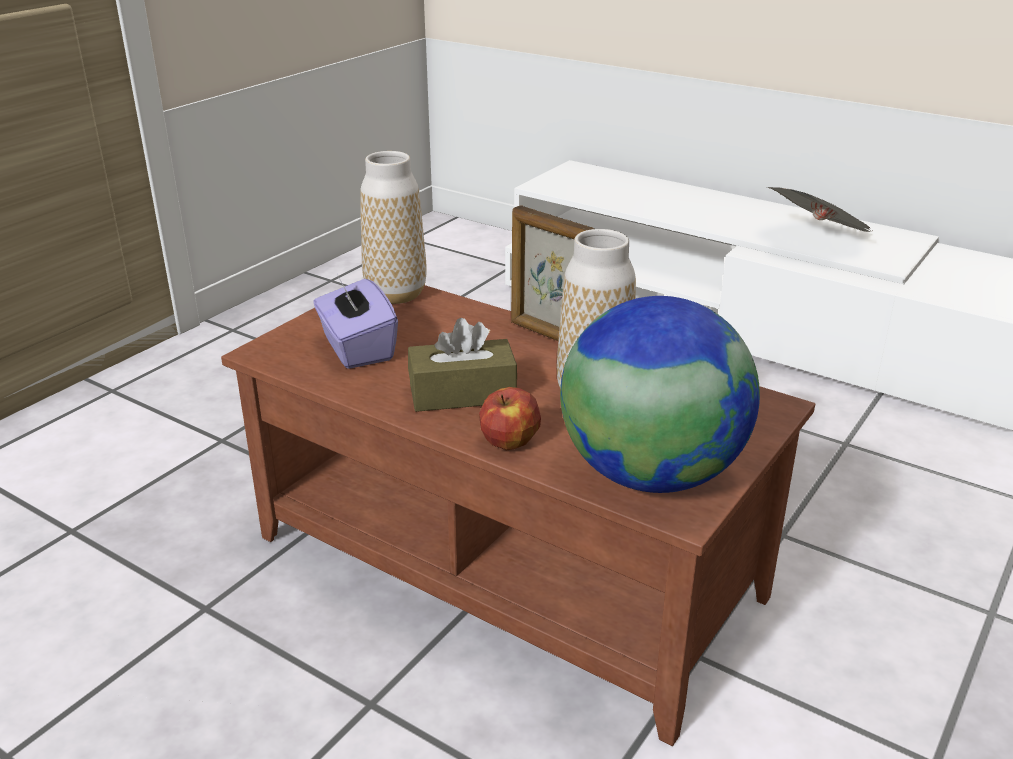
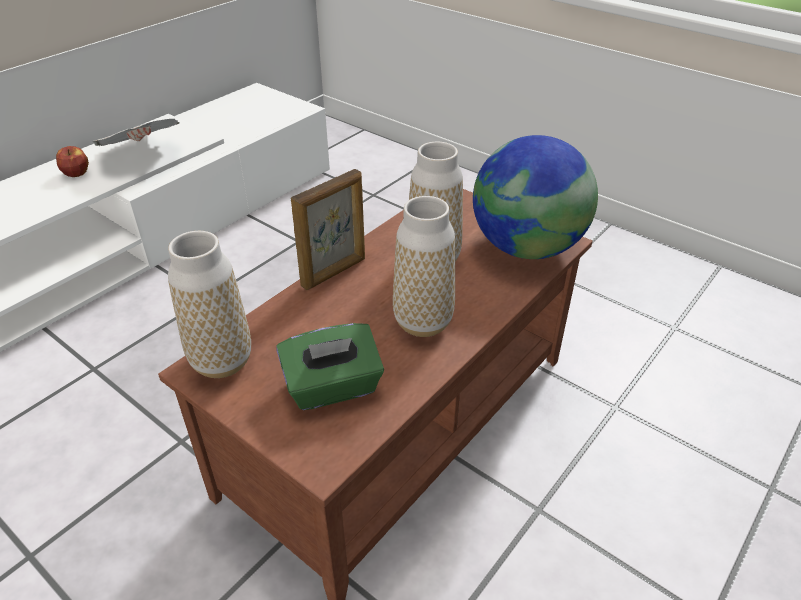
camera: 85 degrees left, 10 degrees up
(357, 349) = (333, 387): purple tissue box -> green tissue box
(462, 393) = (423, 322): brown tissue box -> vase
(510, 442) = (492, 301): apple -> apple (76, 173)

